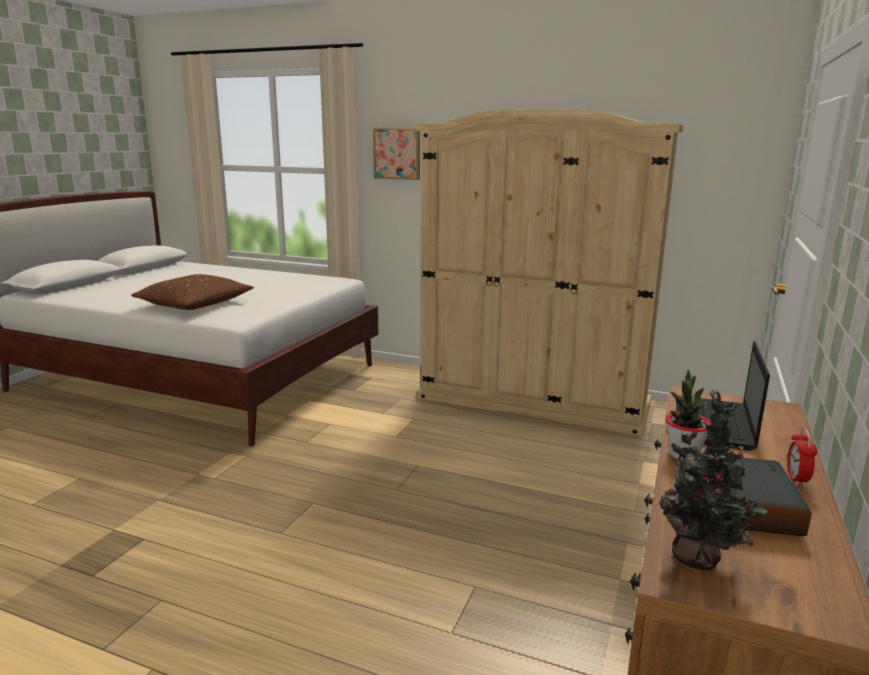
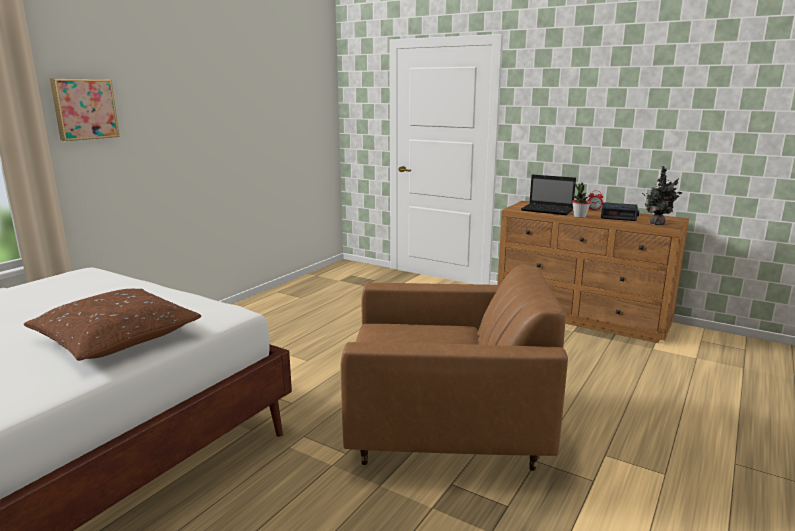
camera: 80 degrees left, 0 degrees up
(242, 531) = (446, 430): none -> brown armchair
(533, 400) = (276, 305): beige wardrobe -> none

